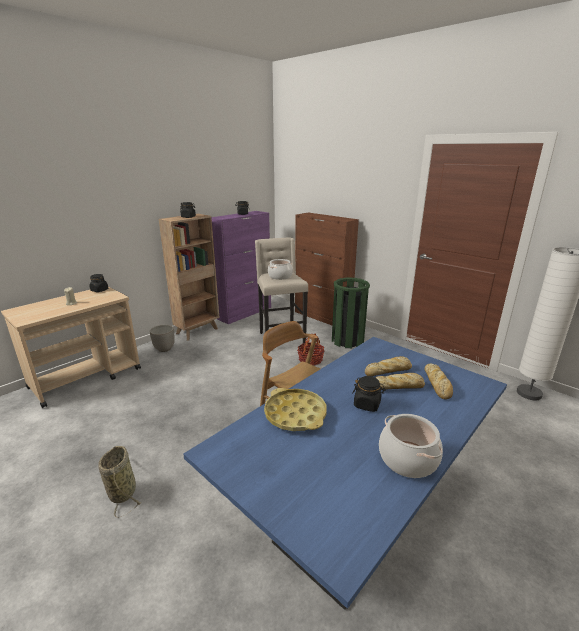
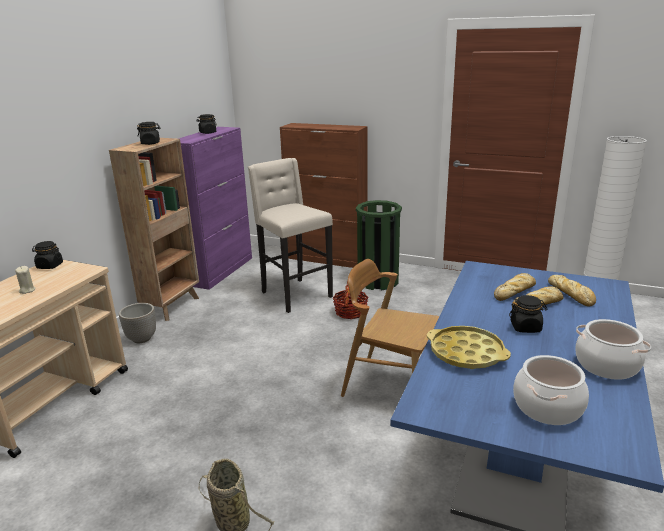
camera: 20 degrees left, 0 degrees up
(280, 276) = (292, 210): cooking pot -> cooking pot (547, 406)

